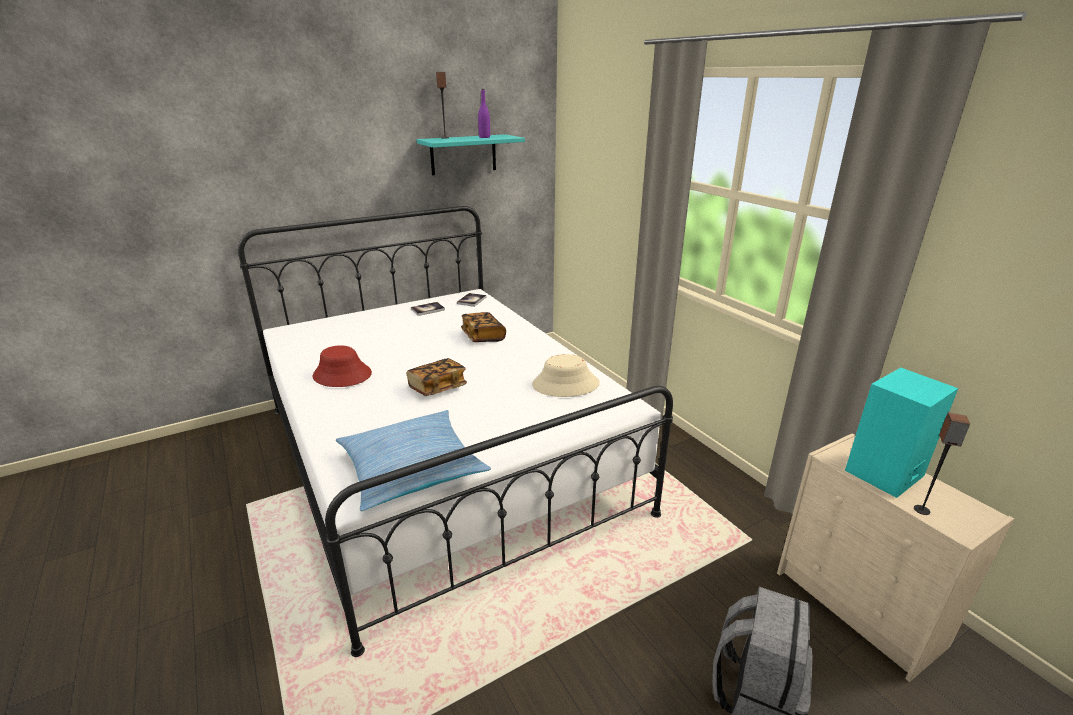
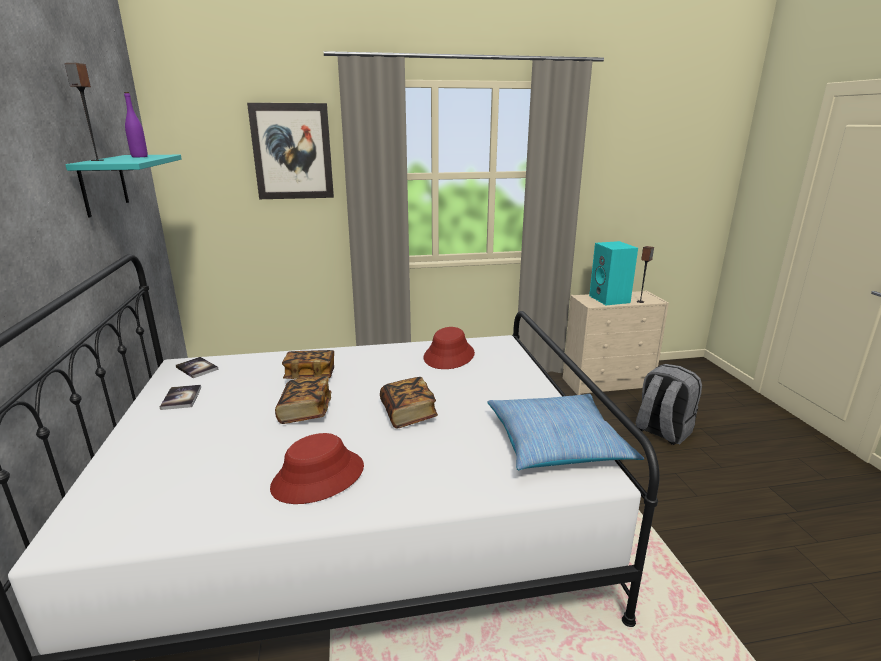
camera: 70 degrees left, 5 degrees down
(425, 349) = (305, 411): none -> book
(565, 384) = (449, 356): beige hat -> red hat
(625, 144) = (292, 152): none -> picture

